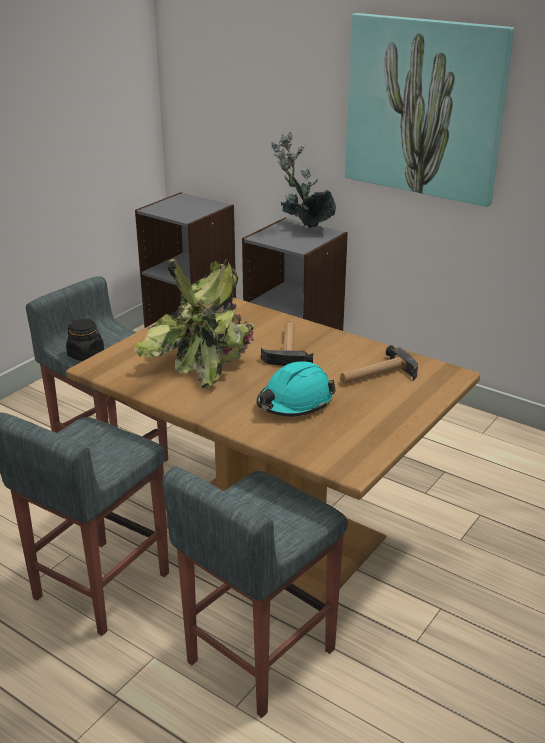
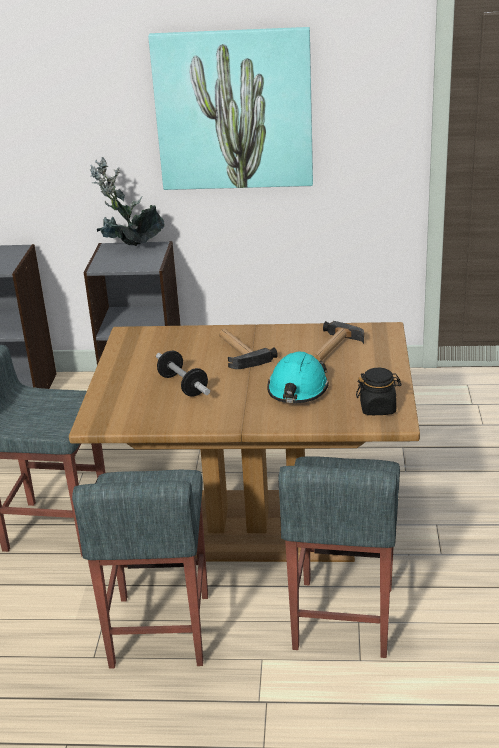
camera: 30 degrees left, 0 degrees up
(86, 355) = (35, 424): black jar -> black jar (378, 408)
(203, 361) = (183, 385): potted plant -> dumbbell

